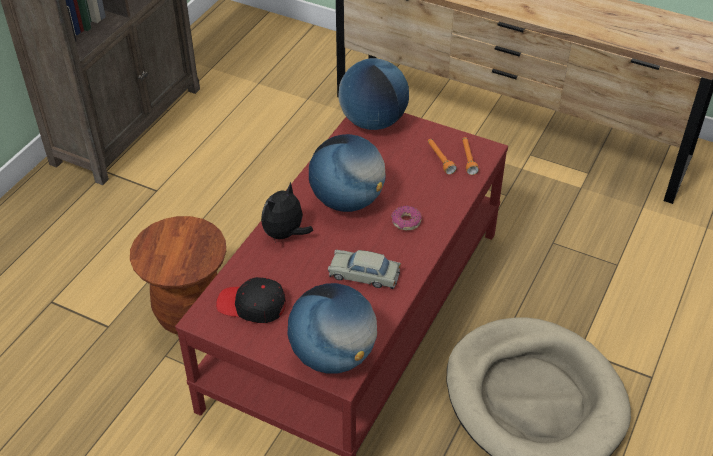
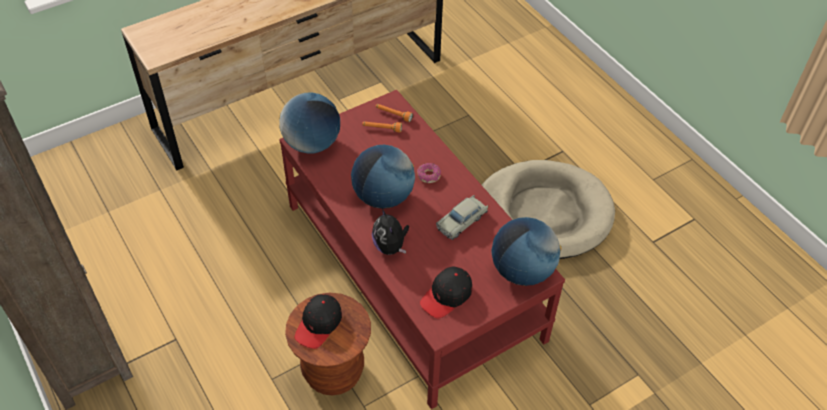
camera: 60 degrees left, 5 degrees up
(177, 241) = (319, 324): none -> black cap

